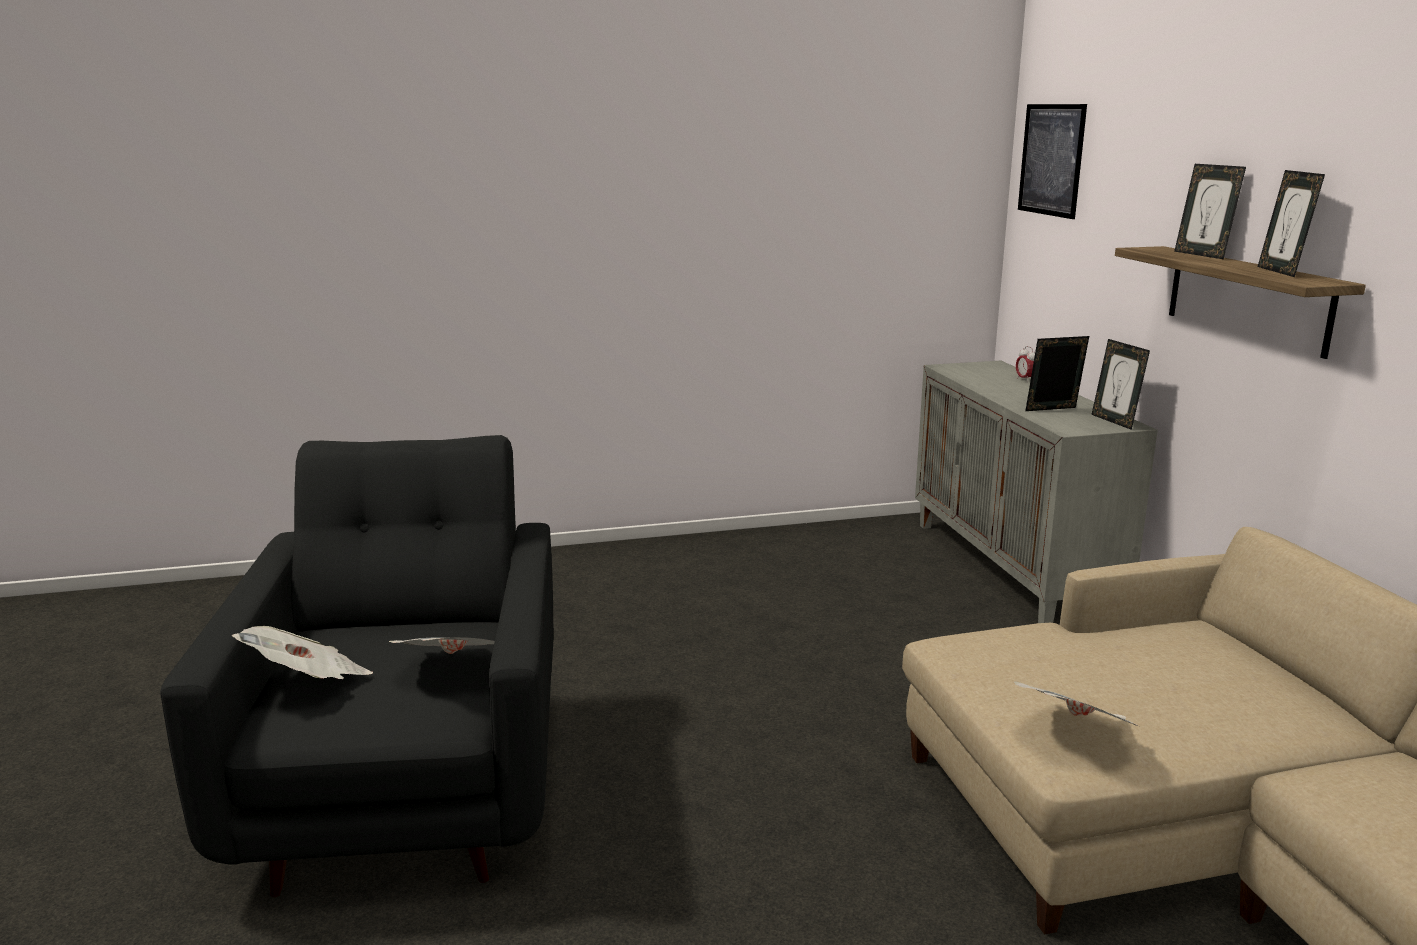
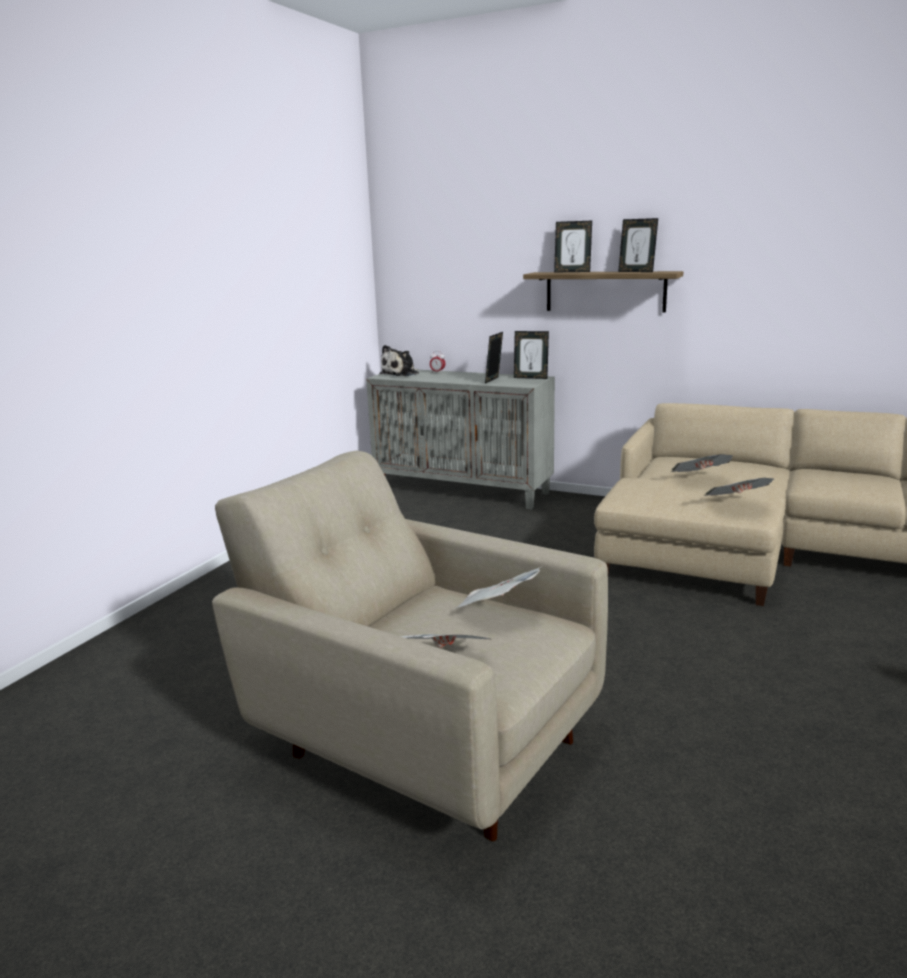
camera: 50 degrees left, 0 degrees up
(409, 782) = (419, 741): black armchair -> beige armchair
(978, 370) = (401, 374): none -> plush toy
(1051, 160) = (417, 231): picture -> none
(1128, 675) = (699, 479): none -> newspaper

